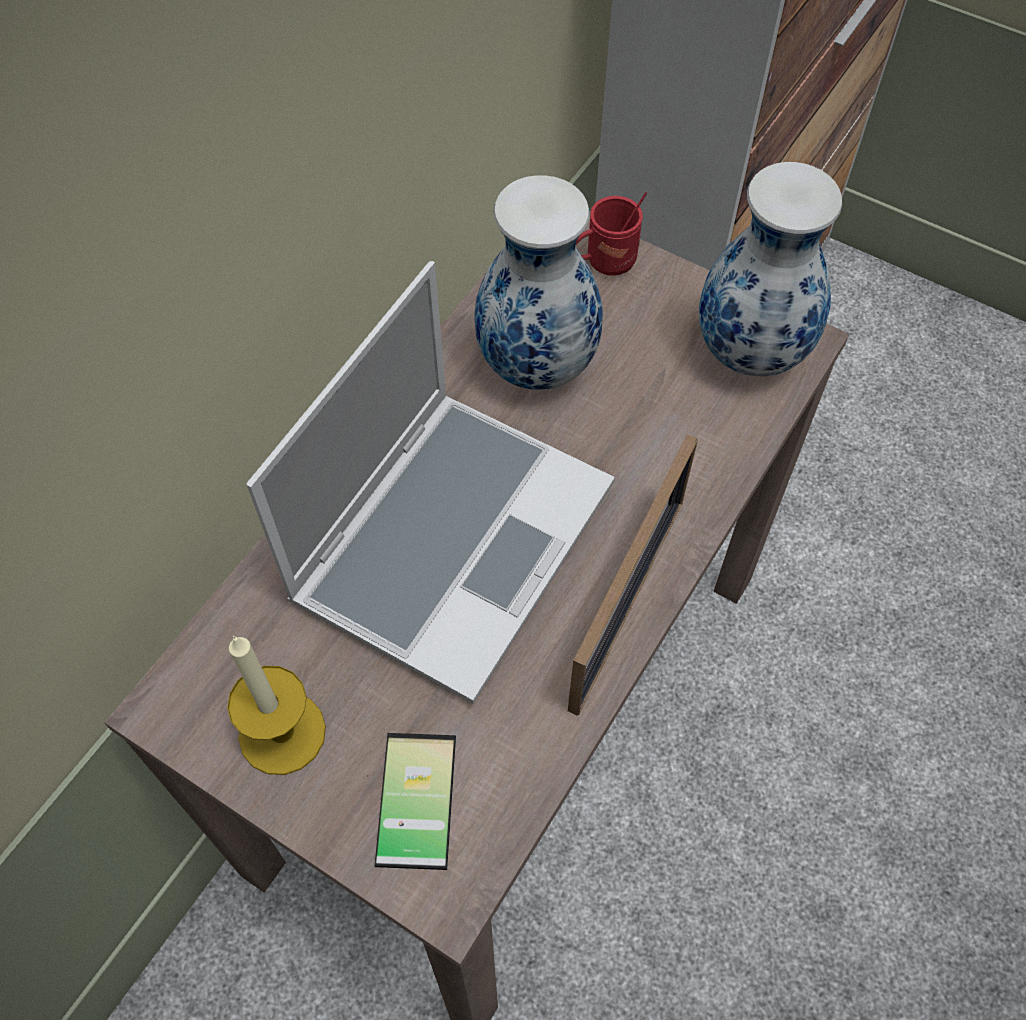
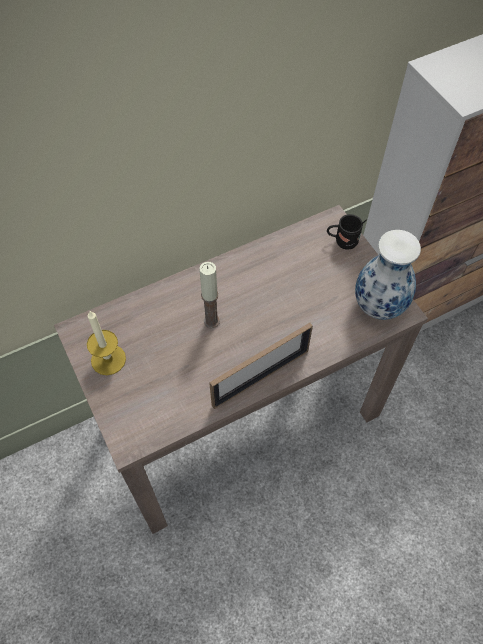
camera: 30 degrees right, 0 degrees up
(408, 799) = (136, 405): phone -> none
(452, 538) = (211, 321): laptop -> candle
(534, 365) = (286, 270): vase -> none
(604, 264) = (342, 242): red mug -> black mug

